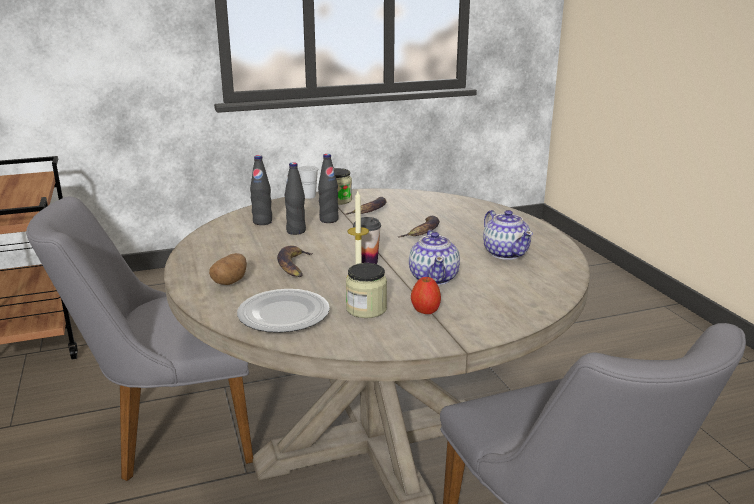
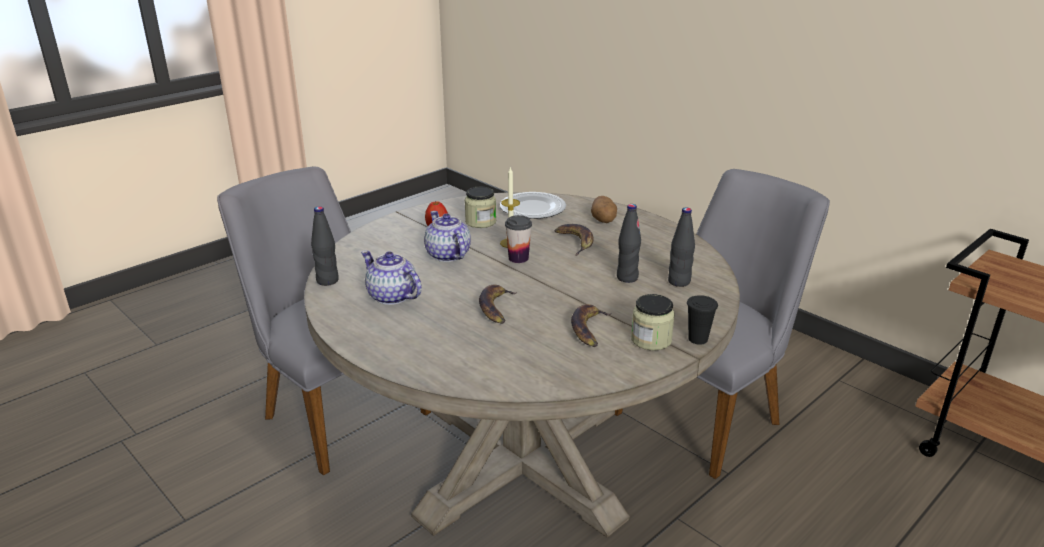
camera: 155 degrees right, 5 degrees up
(309, 196) = (698, 339): white cup -> black cup
(329, 220) = (616, 301): black bottle -> black bottle (327, 281)

